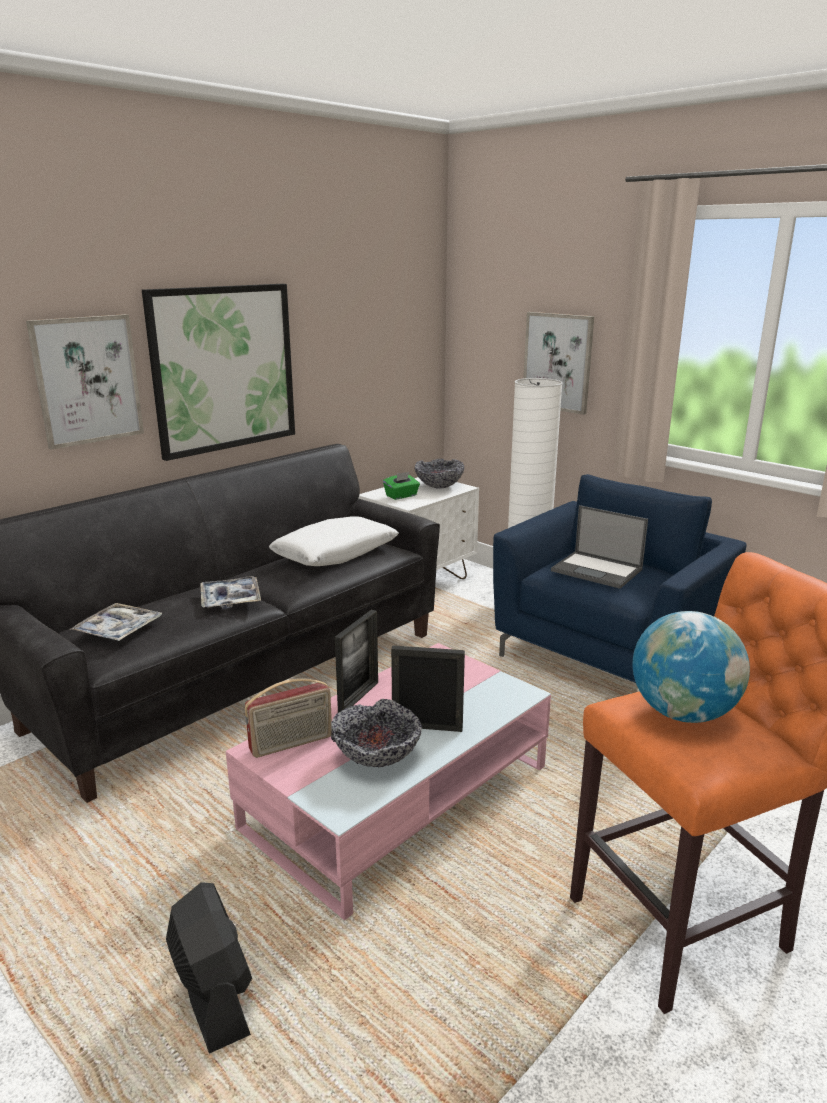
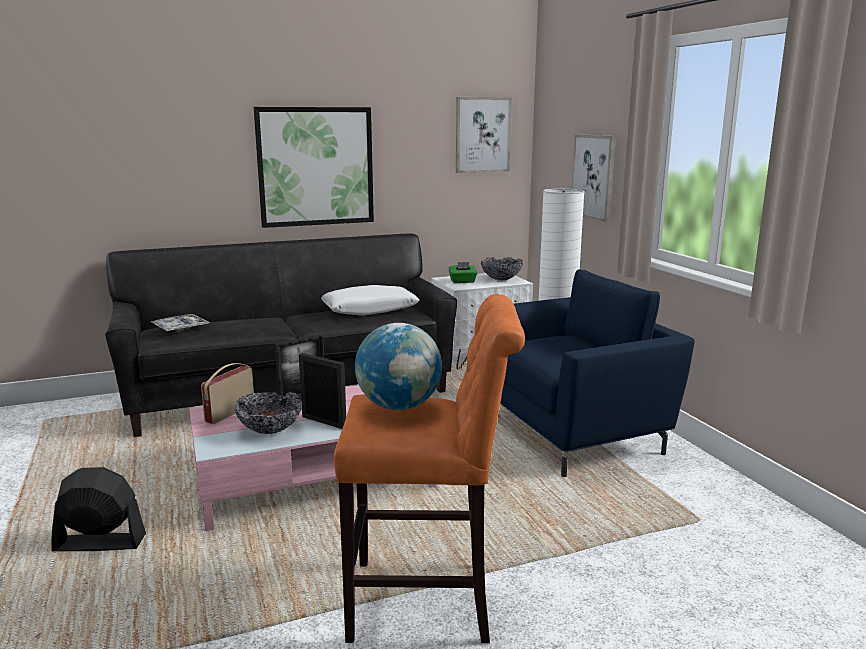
camera: 25 degrees right, 5 degrees down
(87, 380) = (209, 165): picture -> picture (482, 135)
(213, 994) = (99, 543): black fan -> black fan turned 90 degrees counterclockwise
(230, 599) = (266, 324): tray -> none
(291, 744) = (229, 412): radio -> radio turned 120 degrees clockwise
(598, 570) = (555, 347): laptop -> none

